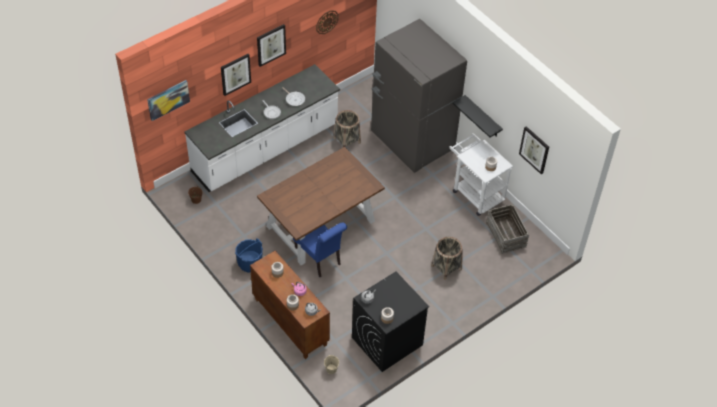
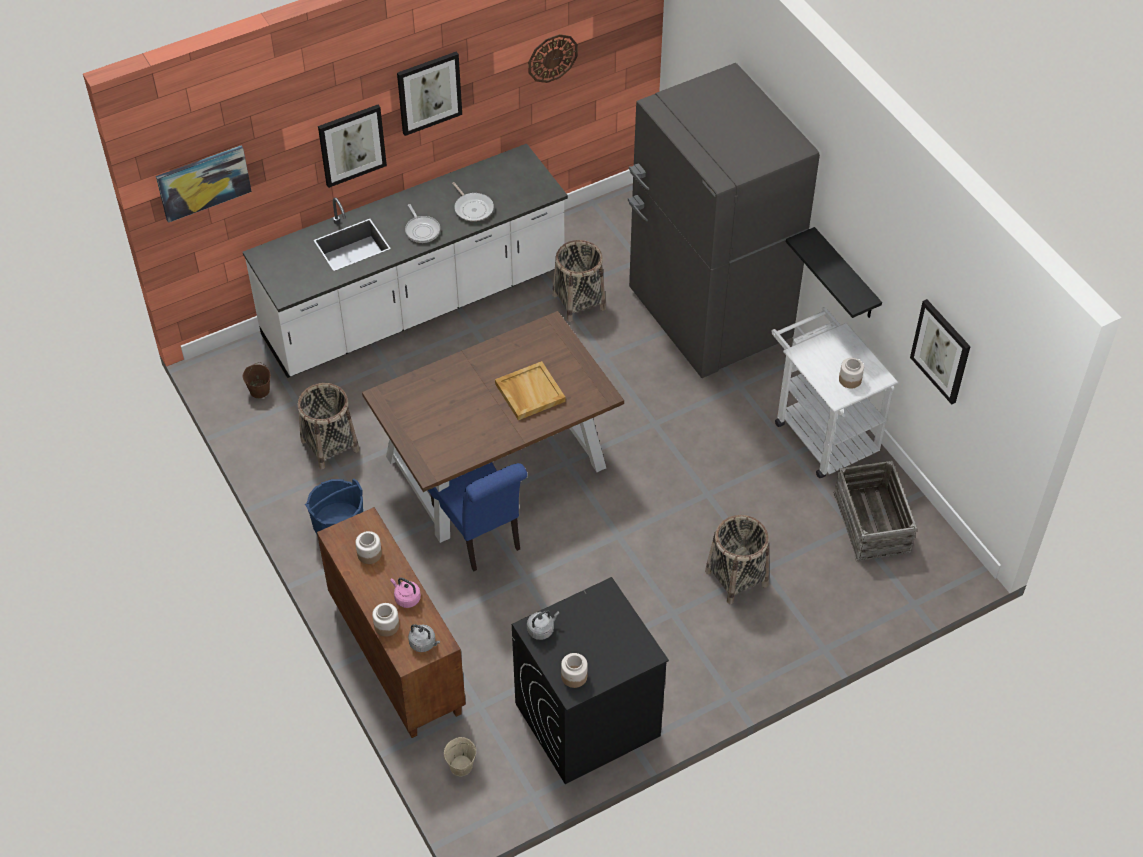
camera: 10 degrees right, 0 degrees up
(237, 223) = (330, 445): none -> basket
(338, 188) = (529, 392): none -> beige tray

